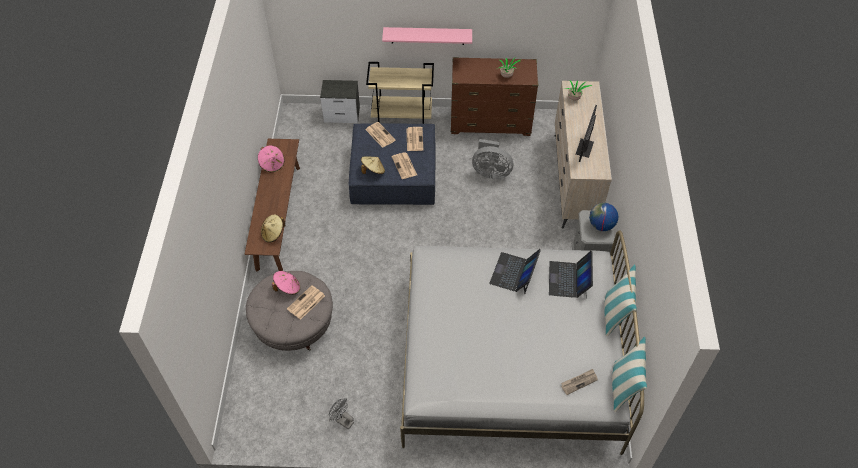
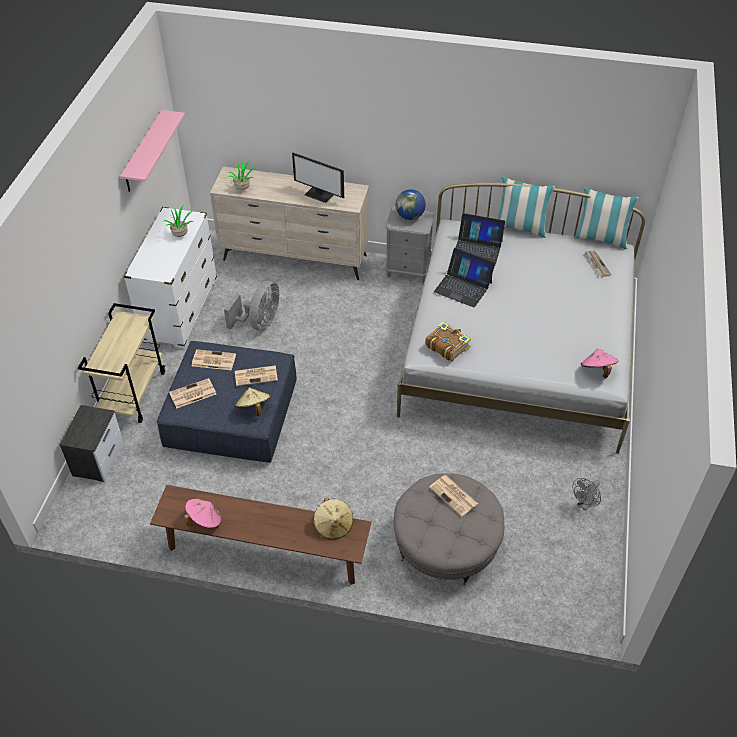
camera: 80 degrees left, 5 degrees down
(287, 287) = (427, 514): pink hat -> pink hat (597, 370)
(427, 36) = (99, 275): pink shelf -> pink shelf (143, 152)
(438, 268) = (447, 345): none -> book
(490, 123) = (180, 310): brown dresser -> white dresser

